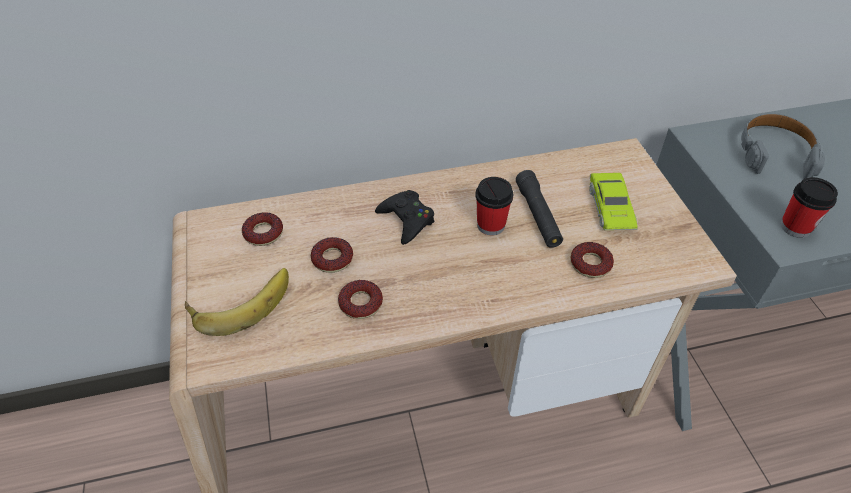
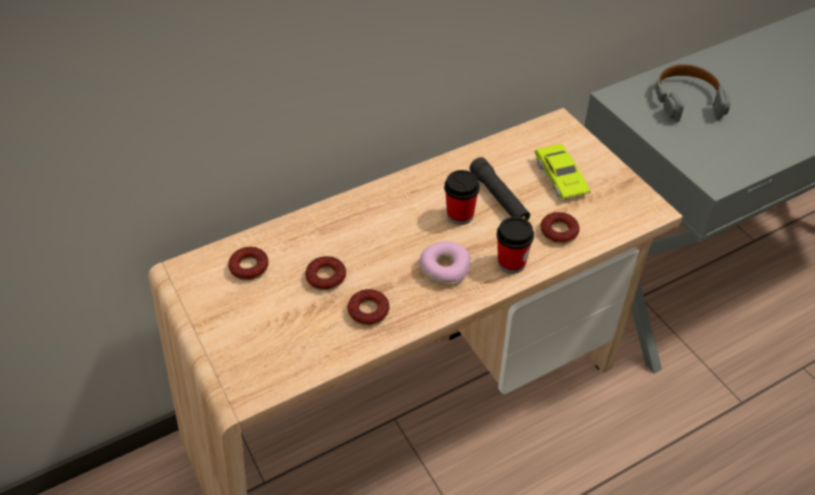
camera: 15 degrees left, 0 degrees up
(241, 301) = (255, 335): banana -> none
(406, 220) = (381, 227): black game controller -> none
(455, 276) = (444, 268): none -> donut
(795, 227) = (719, 164): cup -> cup (511, 263)

